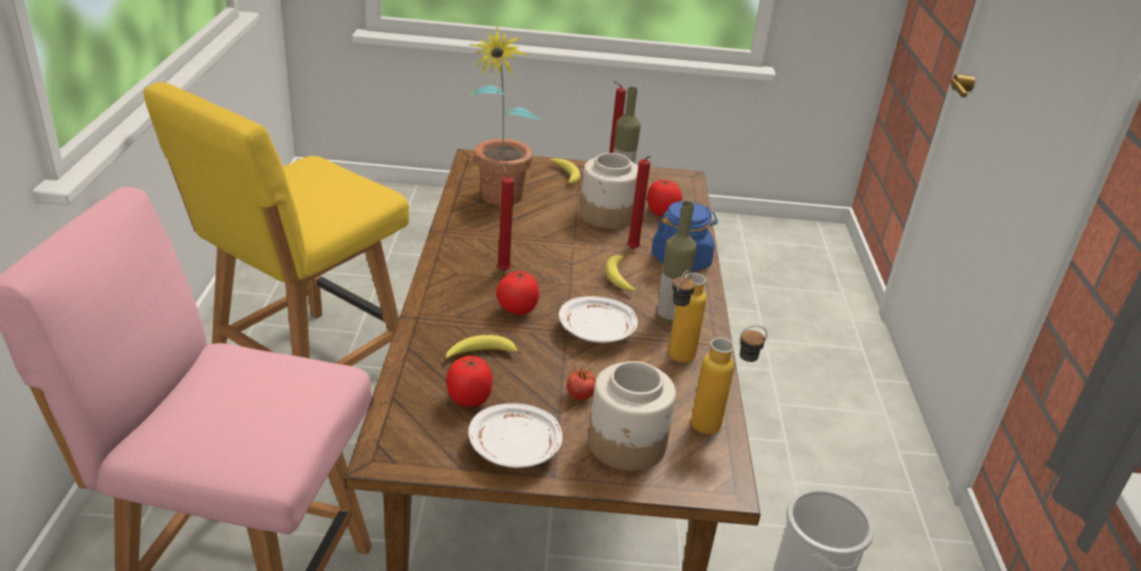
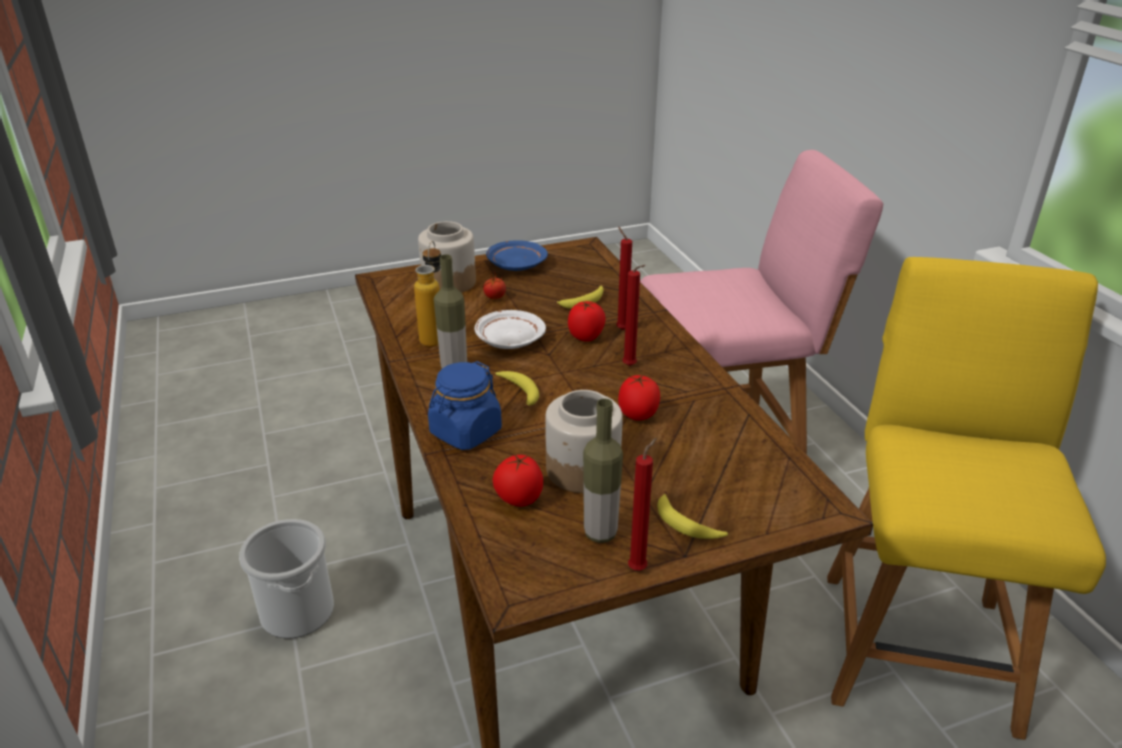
camera: 160 degrees right, 0 degrees up
(469, 399) = (565, 278): tomato -> tomato (638, 416)
(498, 201) = (719, 444): potted plant -> none
(516, 448) = (516, 265): white plate -> blue plate
(633, 250) = (523, 429): red candle -> red candle (621, 329)
(718, 425) = (390, 306): bottle -> none

